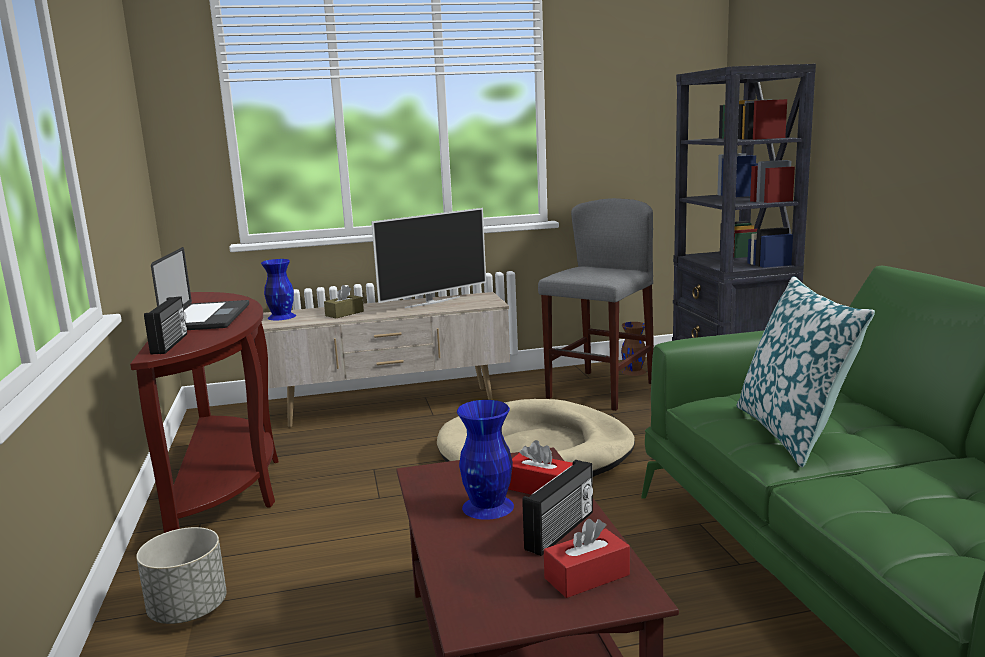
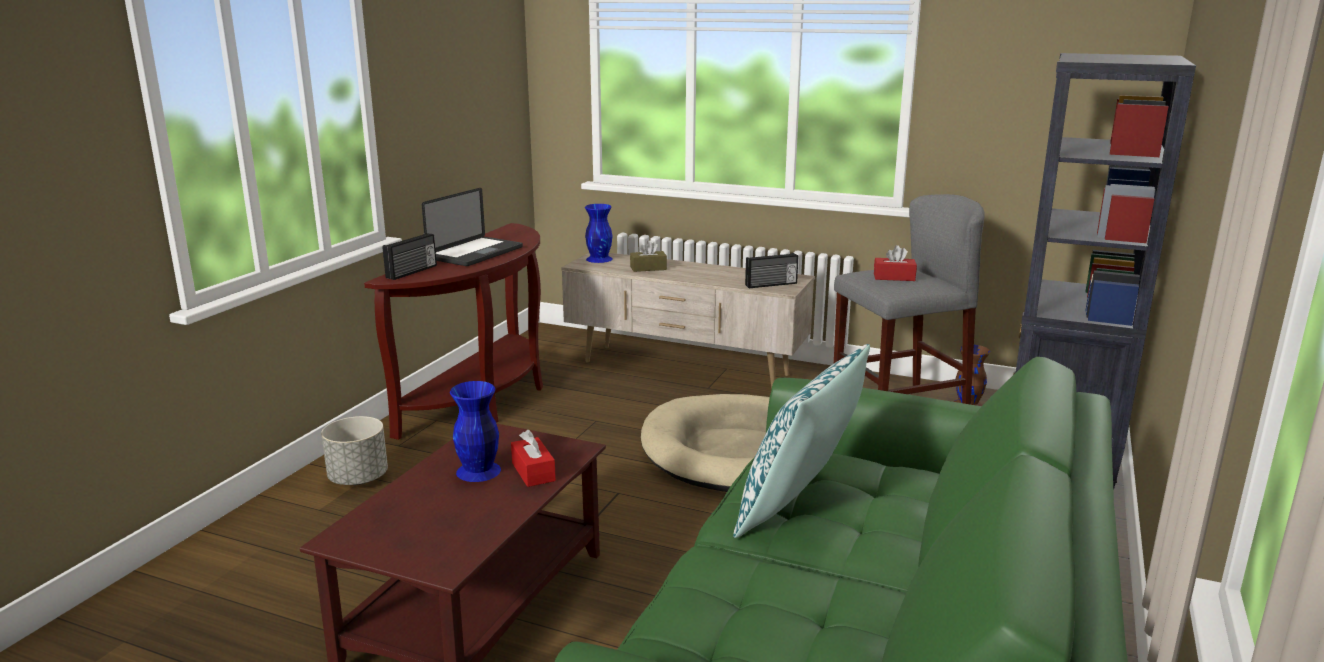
camera: 35 degrees right, 5 degrees up
(432, 302) = (738, 274): television -> none
(561, 531) = (487, 508): radio -> radio (771, 284)
(587, 576) = (443, 543): red tissue box -> red tissue box (894, 277)

